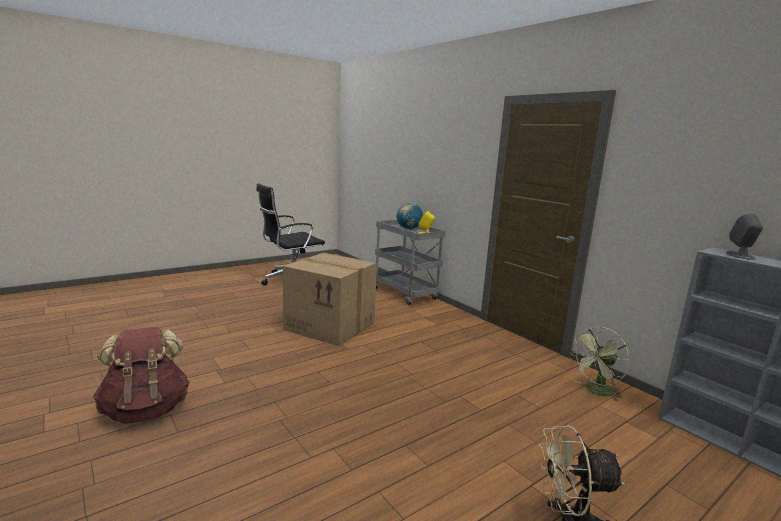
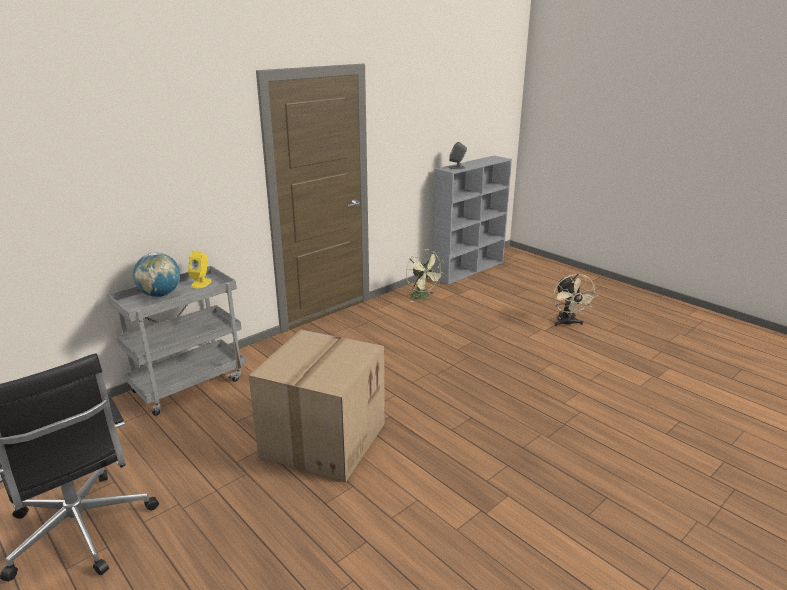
camera: 95 degrees left, 10 degrees up
(146, 410) = (594, 539): brown backpack -> none

